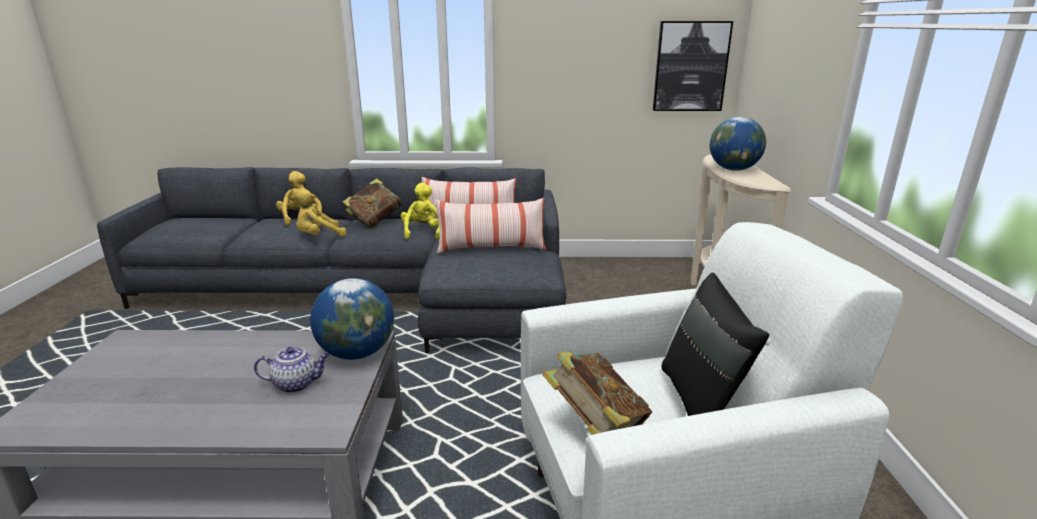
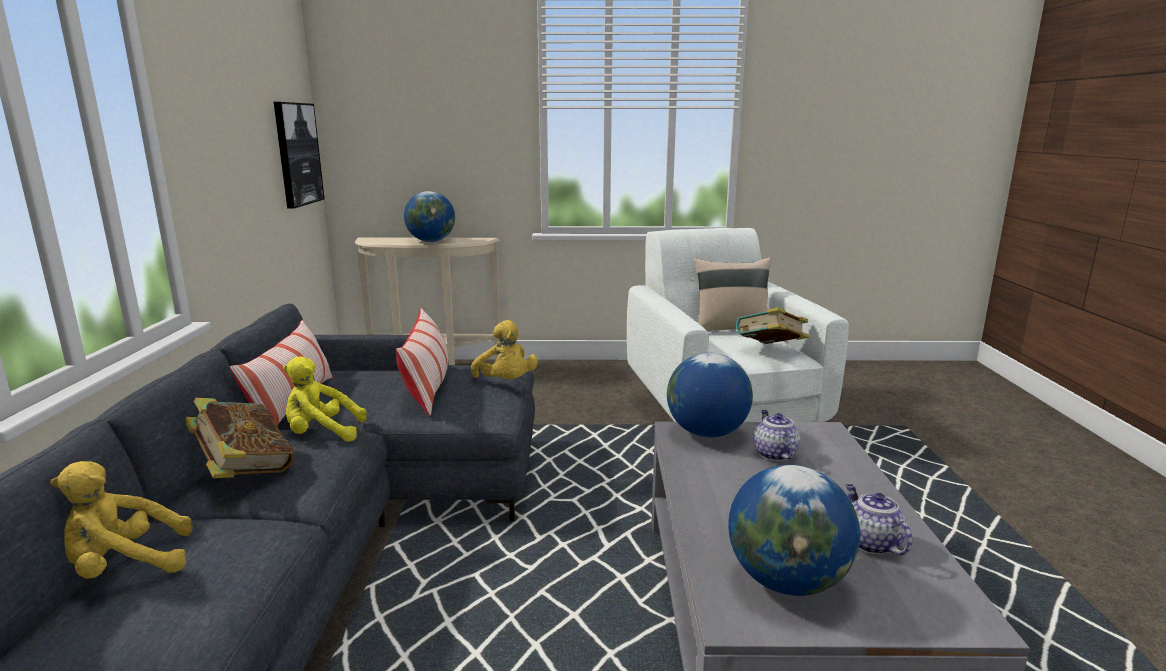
camera: 90 degrees left, 5 degrees down
(129, 405) = (870, 542): none -> teapot
(131, 361) = (787, 581): none -> globe
(319, 237) = (270, 529): yellow plush toy -> yellow plush toy (506, 383)
(701, 402) = (730, 329): black pillow -> beige pillow

